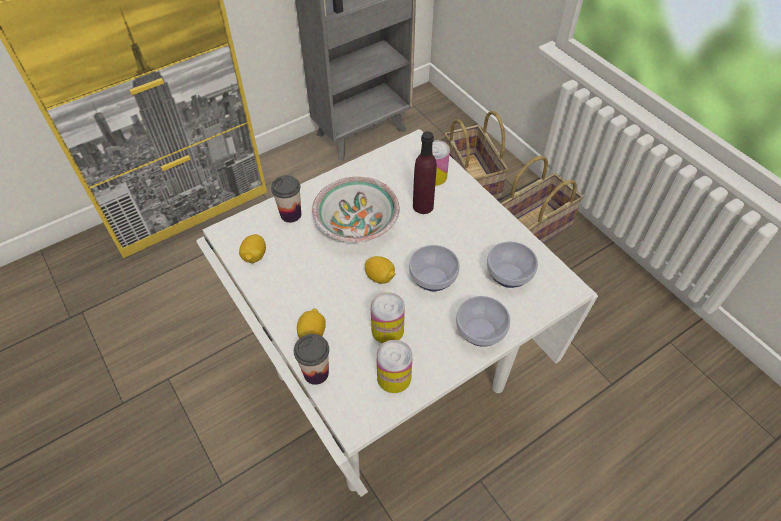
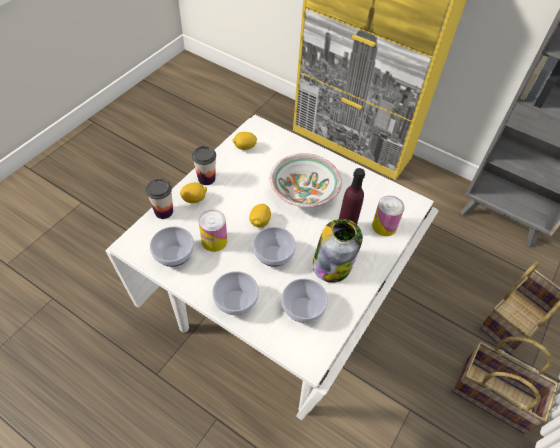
camera: 65 degrees right, 0 degrees up
(291, 214) = (291, 152): cup -> cup (206, 178)
(394, 377) = (175, 257): can -> bowl
(464, 233) = (332, 264): none -> jar

